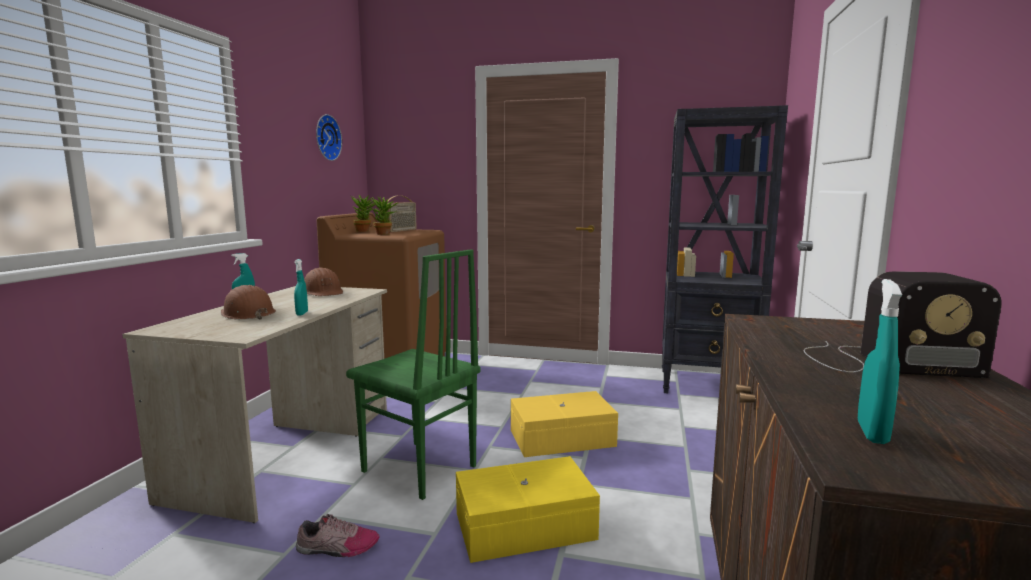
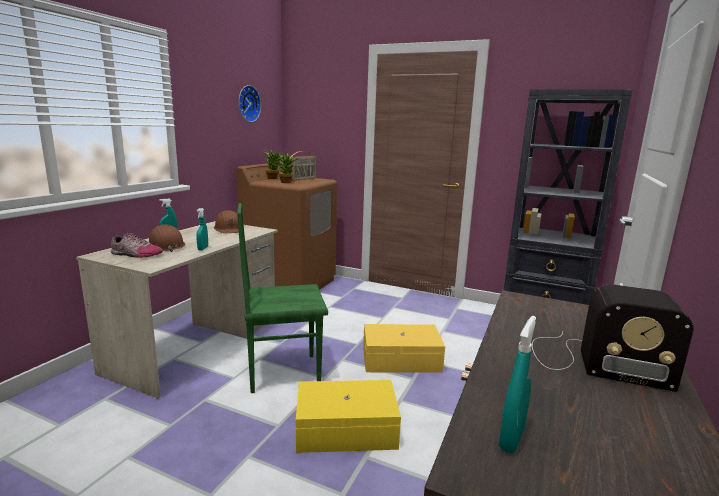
camera: 10 degrees right, 5 degrees up
(337, 548) = (207, 426): shoe -> shoe (136, 254)
(418, 470) = (283, 372): green chair -> green chair turned 120 degrees clockwise

